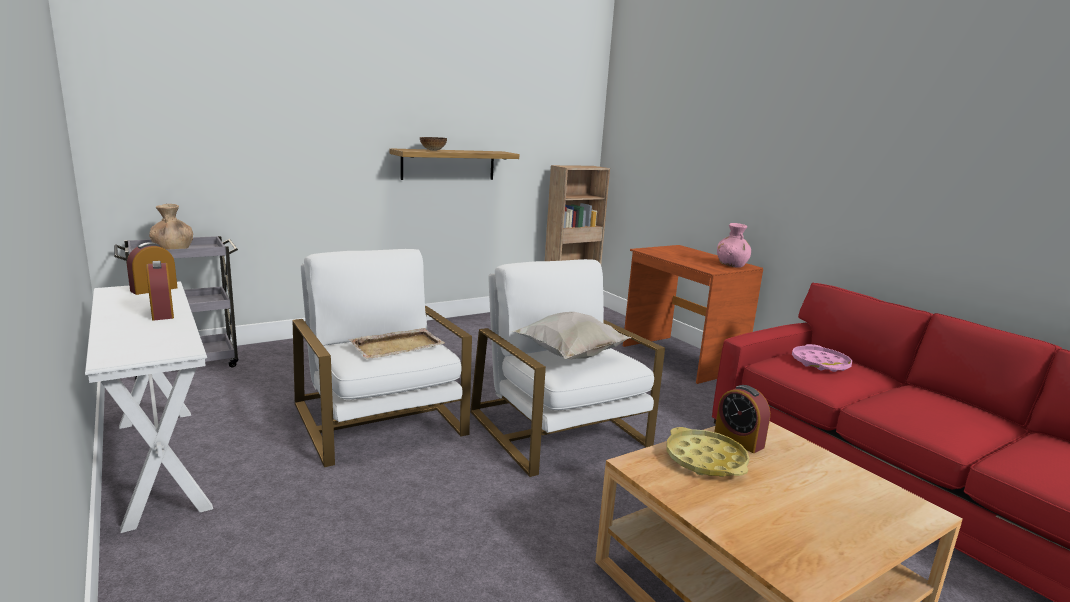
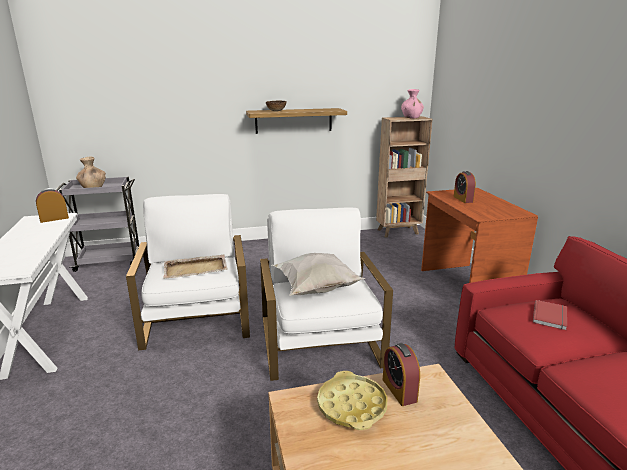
camera: 20 degrees right, 5 degrees up
(162, 313) = (39, 238): alarm clock -> alarm clock (463, 199)
(732, 265) = (507, 212): pink vase -> pink vase (411, 117)
(820, 363) = (551, 316): pink tray -> red book

